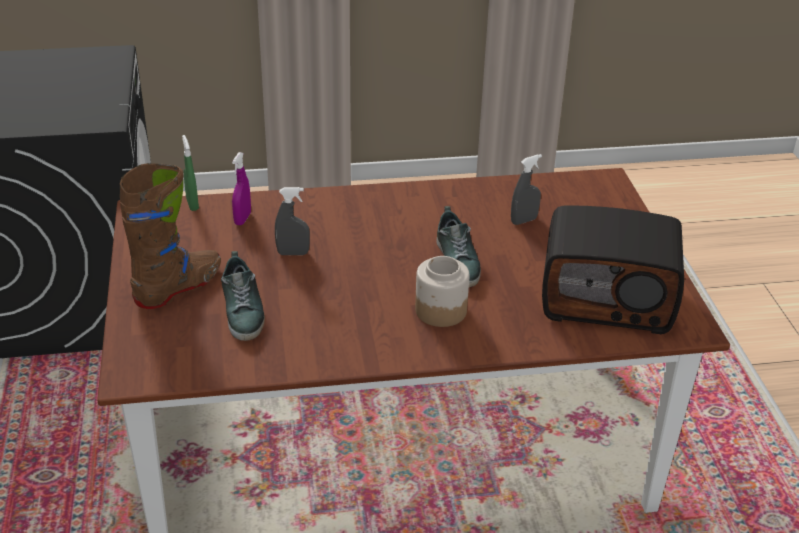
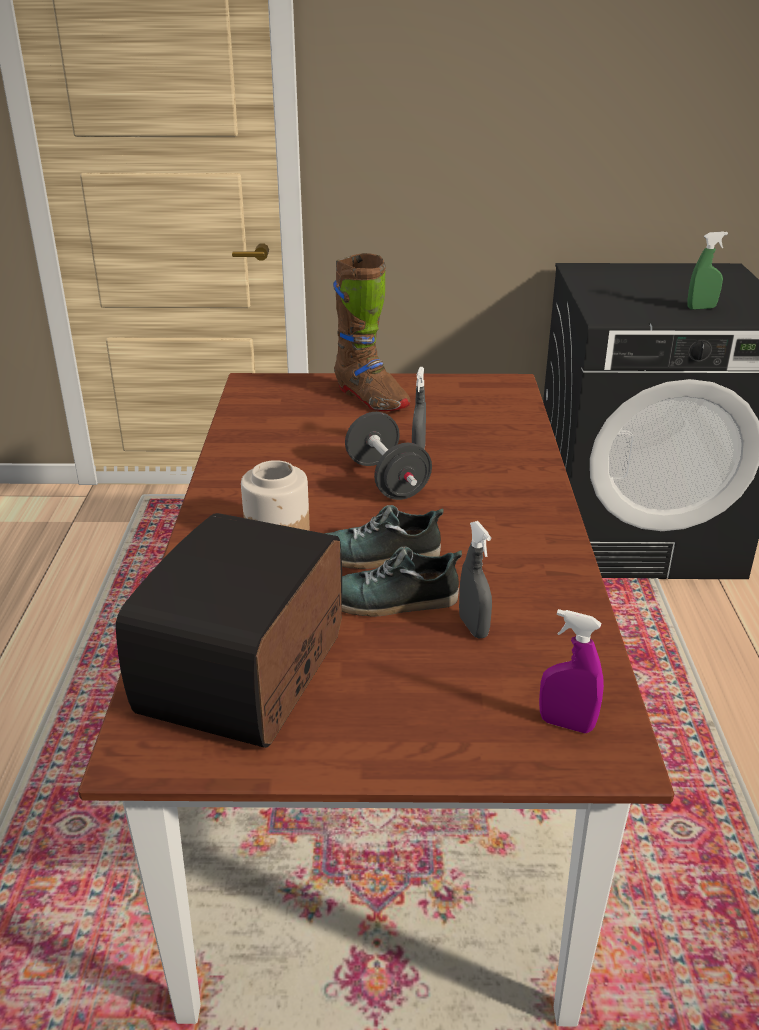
camera: 100 degrees right, 5 degrees down
(192, 204) = (523, 405): green spray bottle -> green spray bottle (701, 308)
(242, 219) = (491, 428): purple spray bottle -> purple spray bottle (566, 724)
(243, 311) = (322, 425): shoe -> shoe (390, 601)
(345, 265) = (387, 480): none -> black dumbbell

